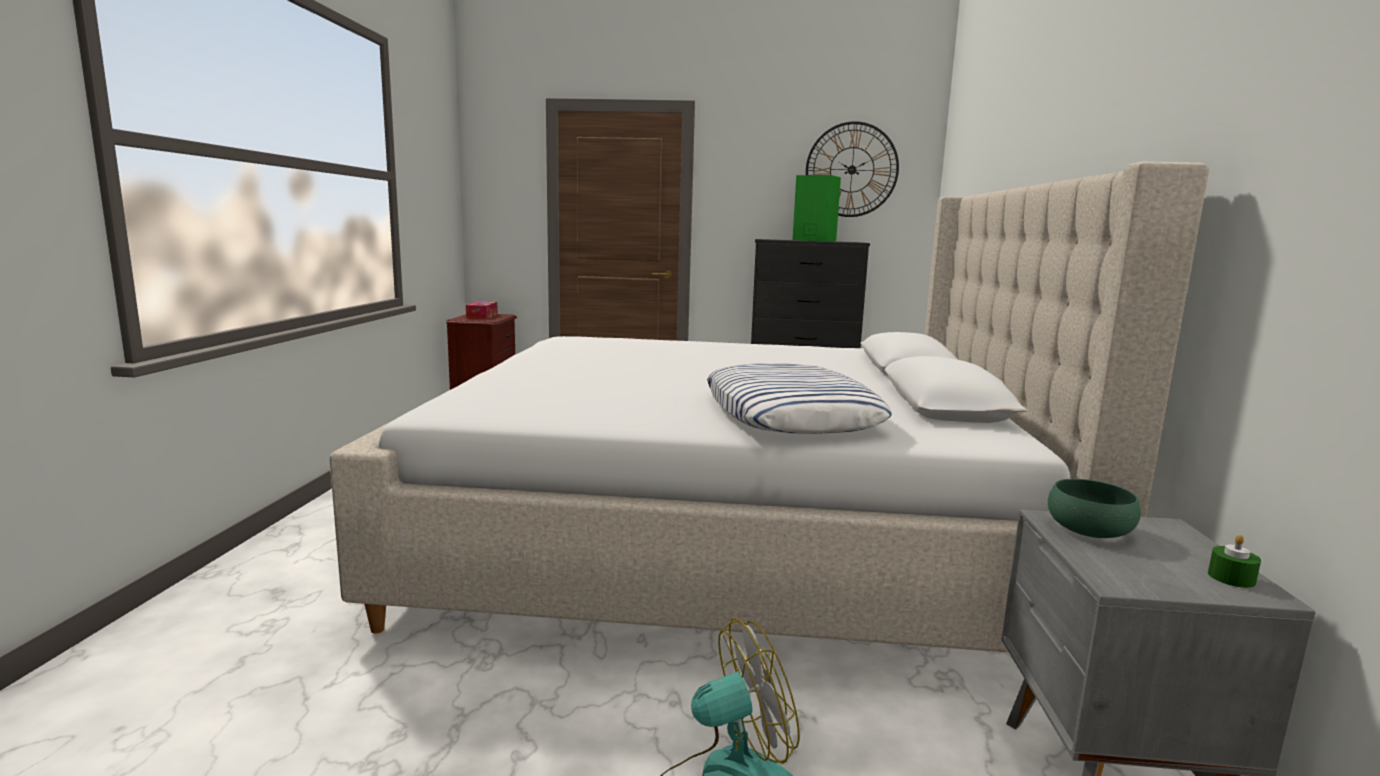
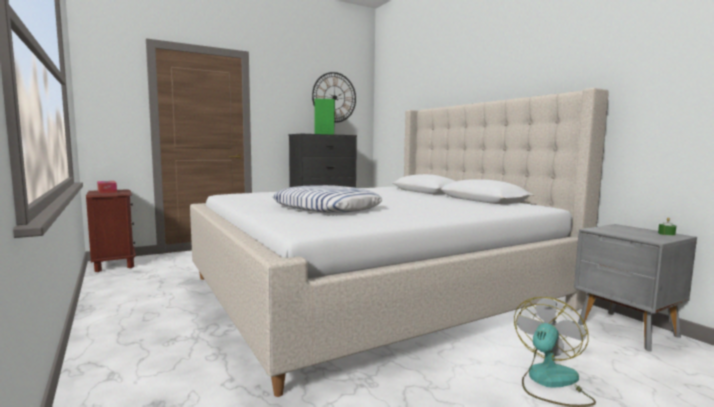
camera: 35 degrees left, 5 degrees down
(790, 414) = (454, 208): pillow -> pillow (327, 208)
(1089, 529) = (609, 230): green bowl -> none

